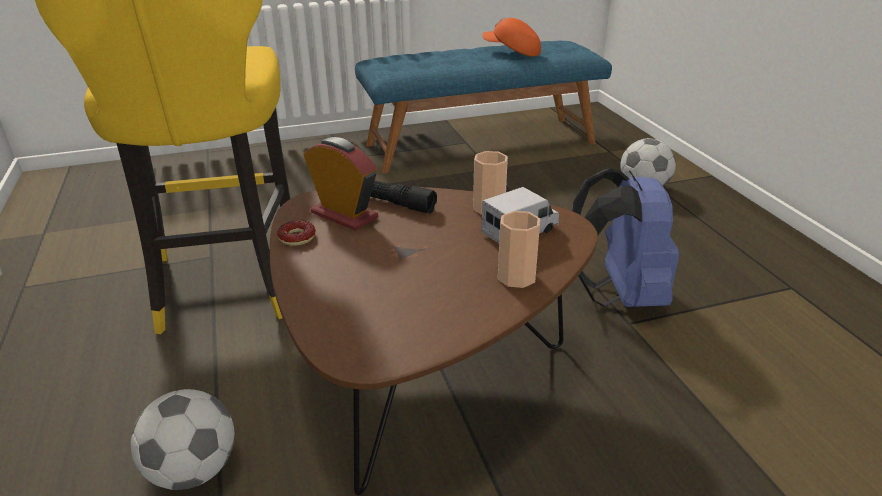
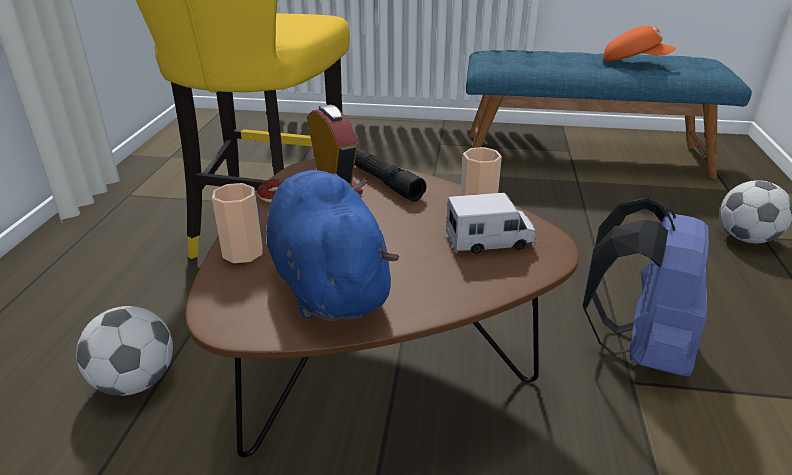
camera: 25 degrees right, 0 degrees up
(419, 301) = (327, 283): none -> blue plush toy
(511, 52) = (634, 62): orange cap -> orange cap turned 150 degrees clockwise
(516, 277) = (444, 287): cup -> cup (243, 252)

